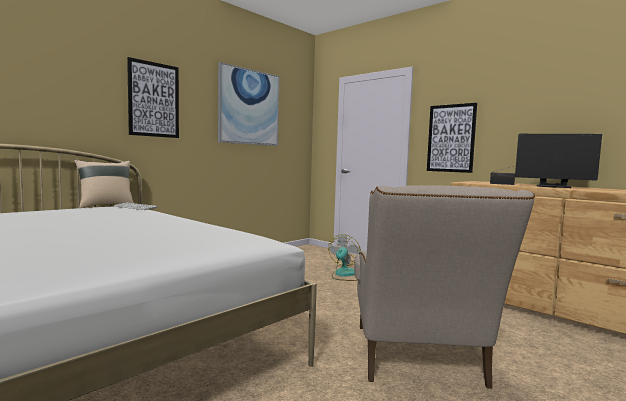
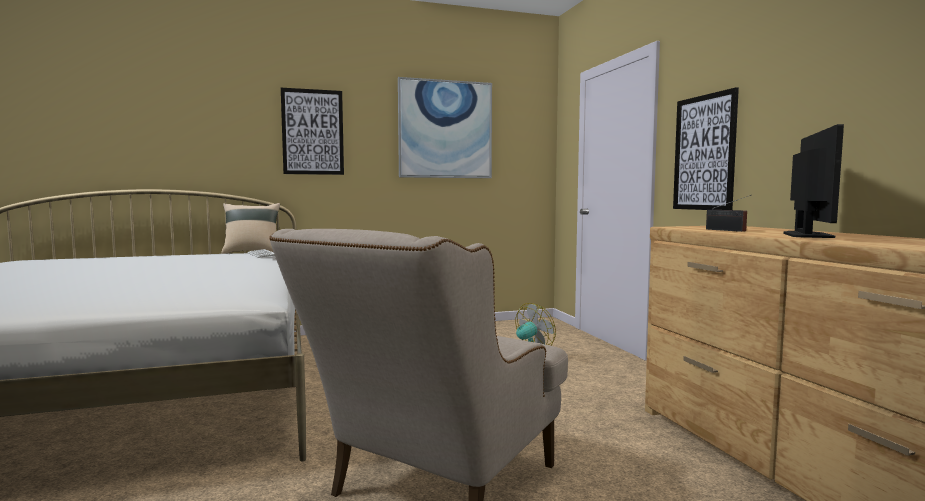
camera: 30 degrees right, 0 degrees up
(553, 186) = (807, 235): monitor -> monitor turned 120 degrees counterclockwise

